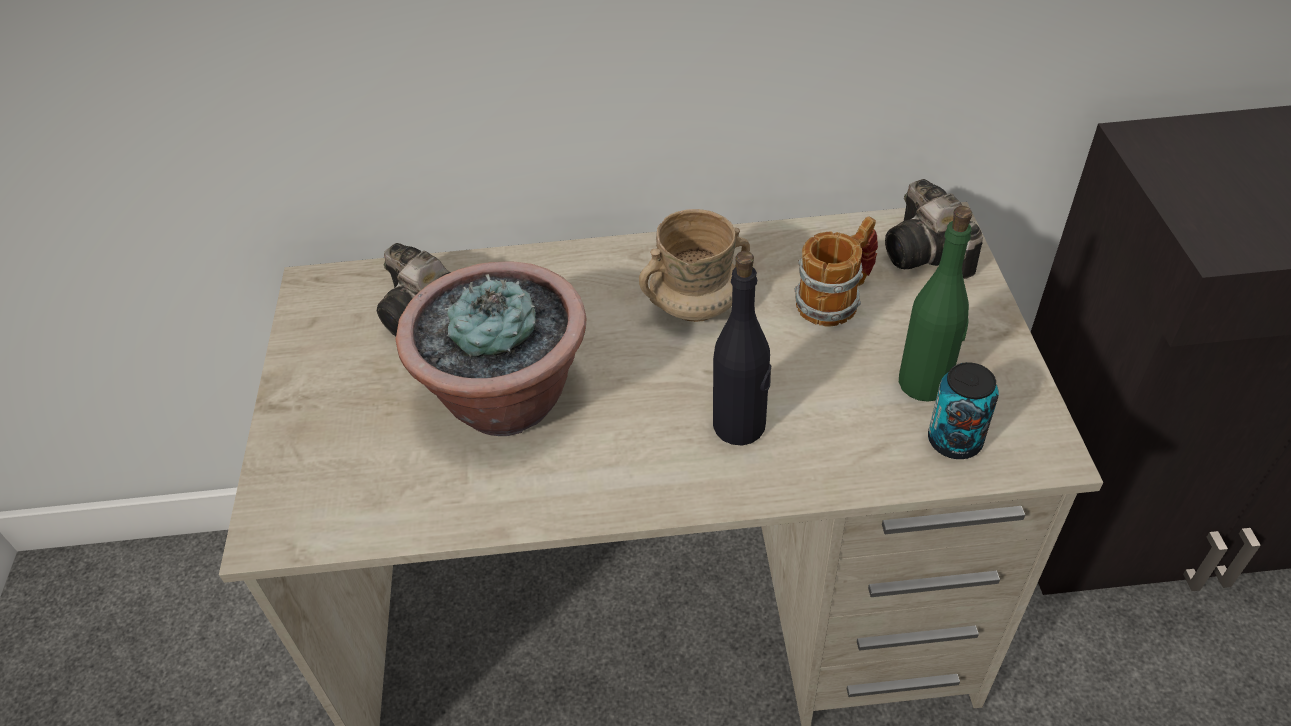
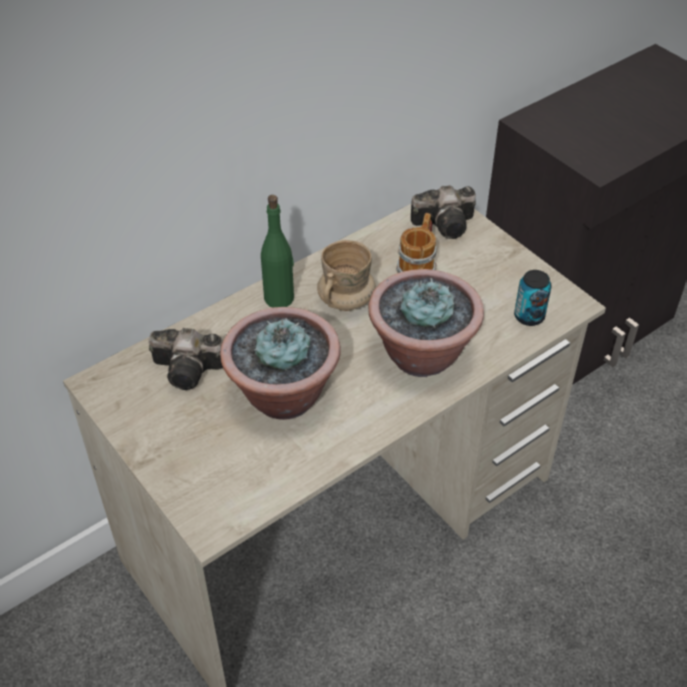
camera: 35 degrees left, 0 degrees up
(740, 426) = (421, 354): black bottle -> potted plant
(925, 383) = (495, 293): green bottle -> green bottle (279, 298)
(928, 255) = (447, 224): camera -> camera turned 45 degrees counterclockwise

